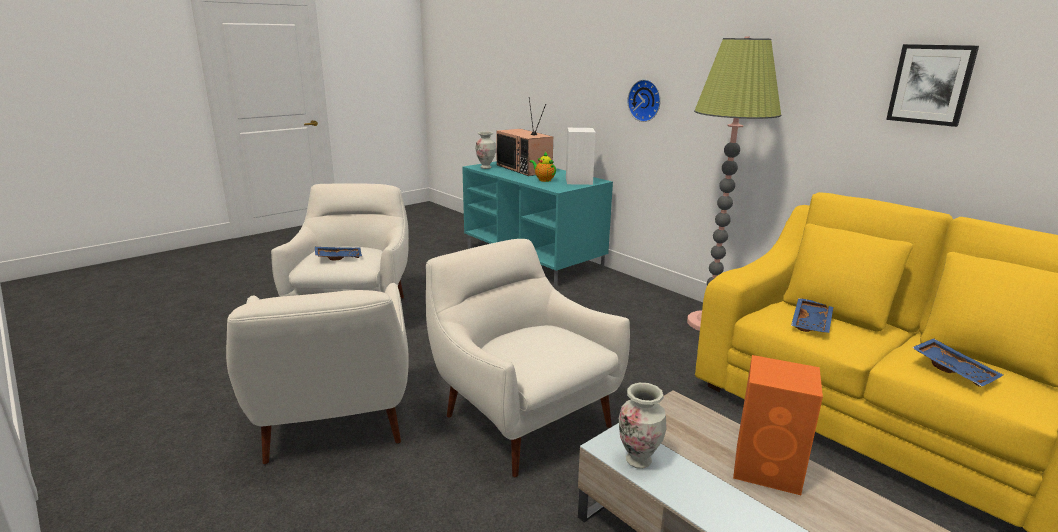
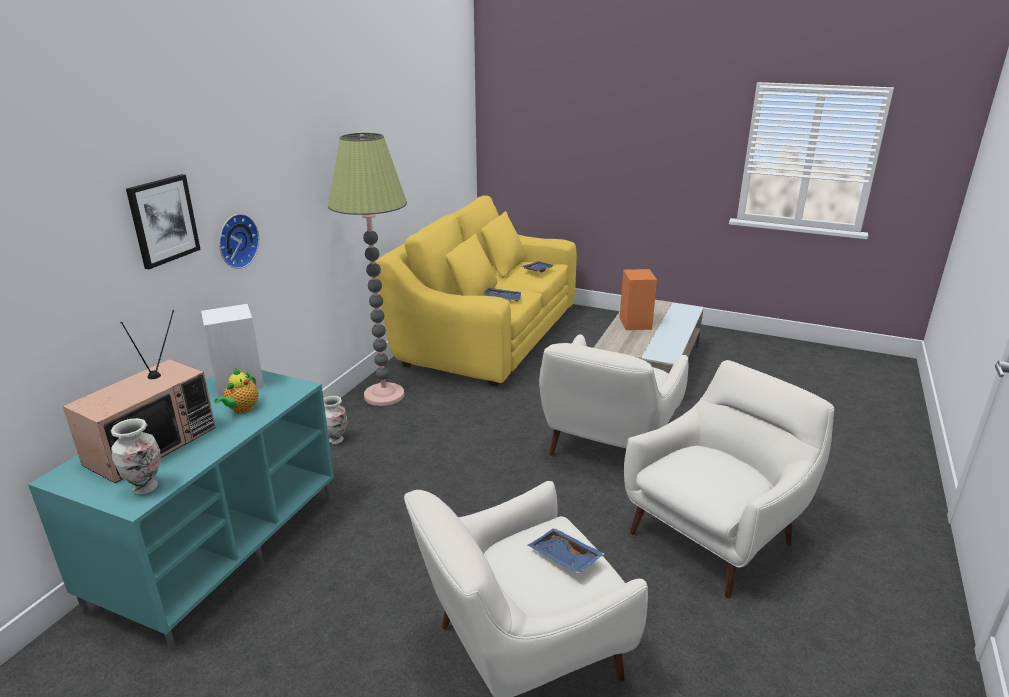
camera: 115 degrees left, 5 degrees up
(638, 461) = (668, 349): vase -> vase (336, 440)
(931, 84) = (402, 143): picture -> picture (163, 220)

